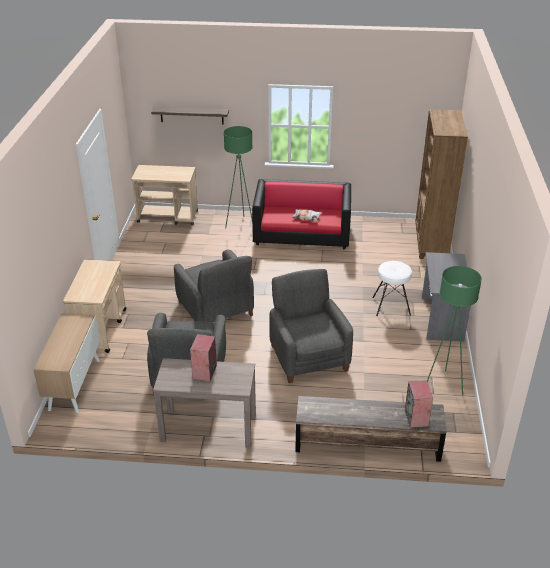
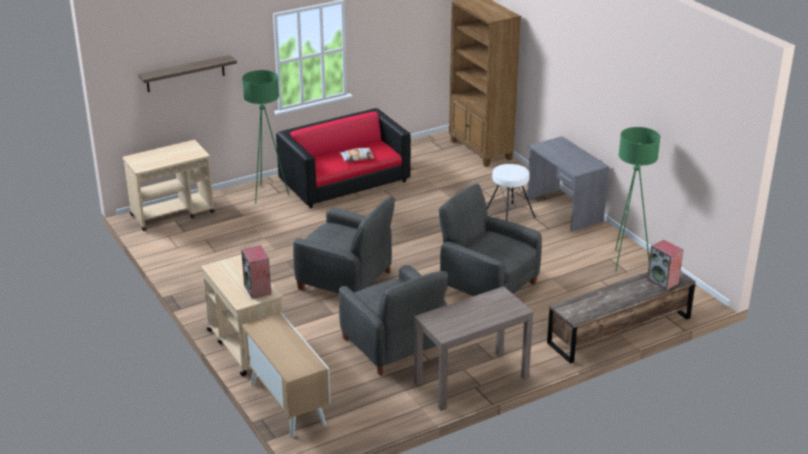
camera: 35 degrees left, 5 degrees down
(205, 372) = (469, 311): speaker -> speaker (258, 289)

